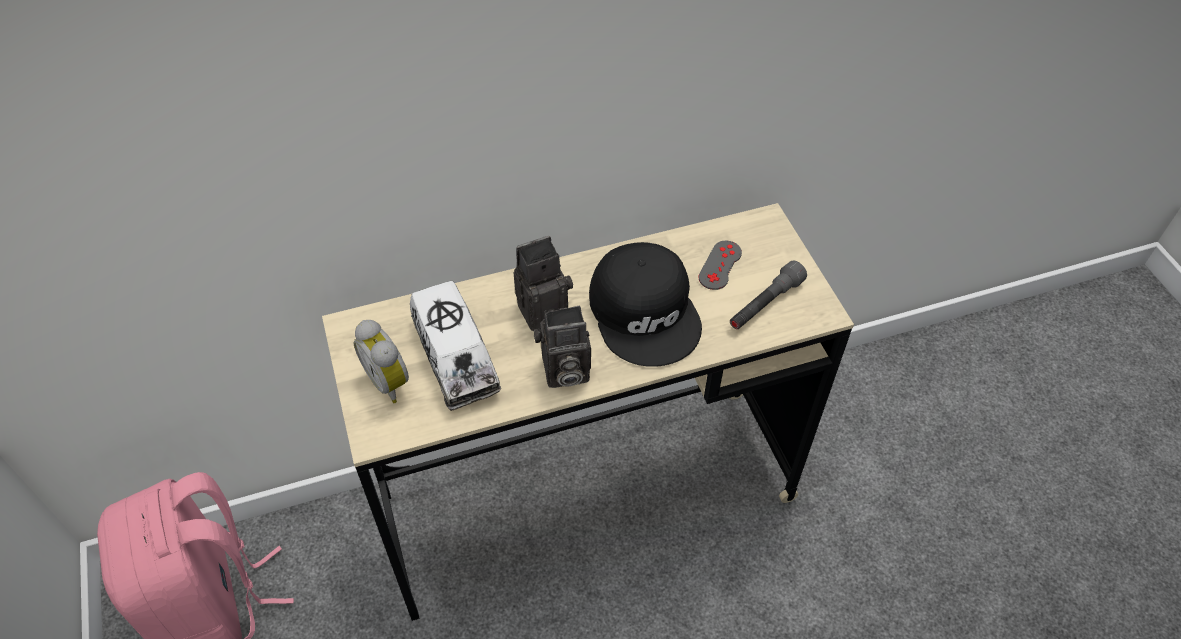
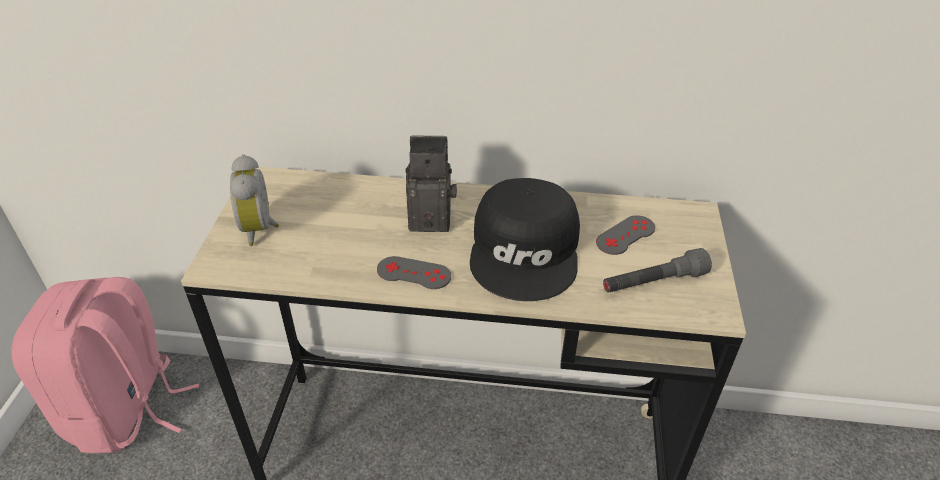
camera: 25 degrees right, 10 degrees down
(456, 358) = (328, 230): toy truck -> none
(563, 372) = (413, 273): camera -> grey game controller

